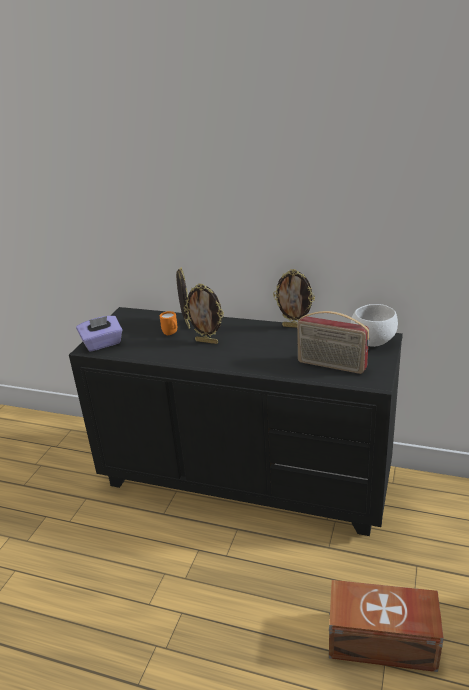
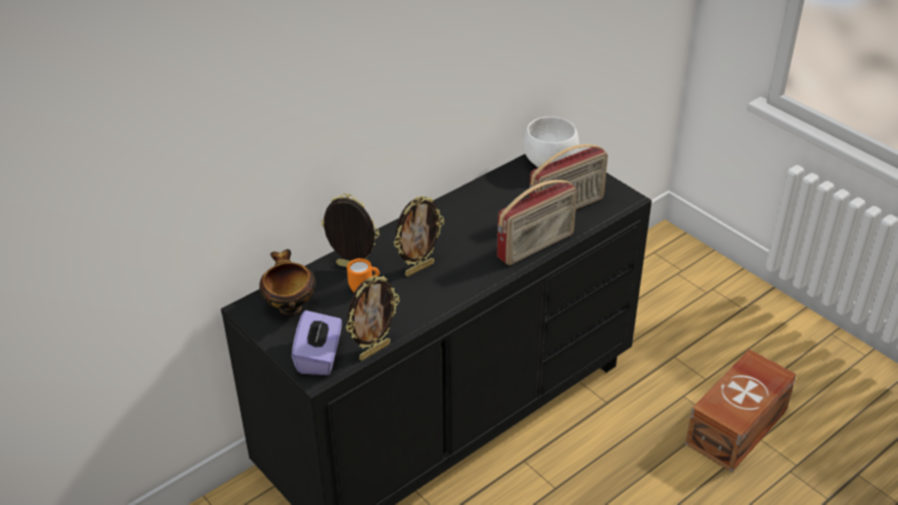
camera: 60 degrees left, 10 degrees up
(137, 321) = (289, 306): none -> bowl
(274, 369) = (536, 247): none -> radio
(294, 326) = (459, 194): picture frame -> picture frame (374, 350)

